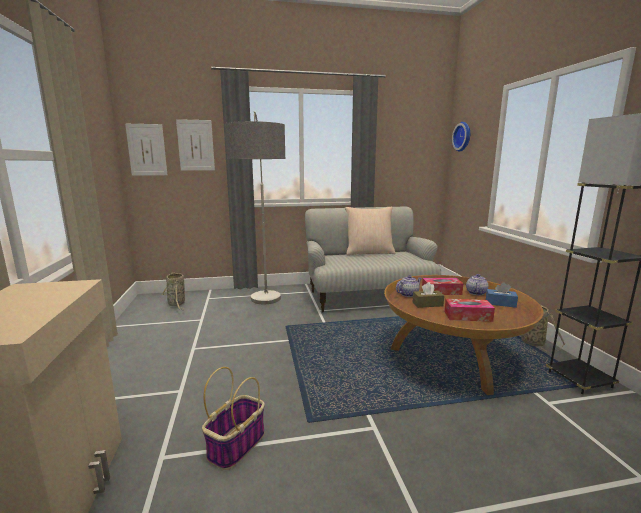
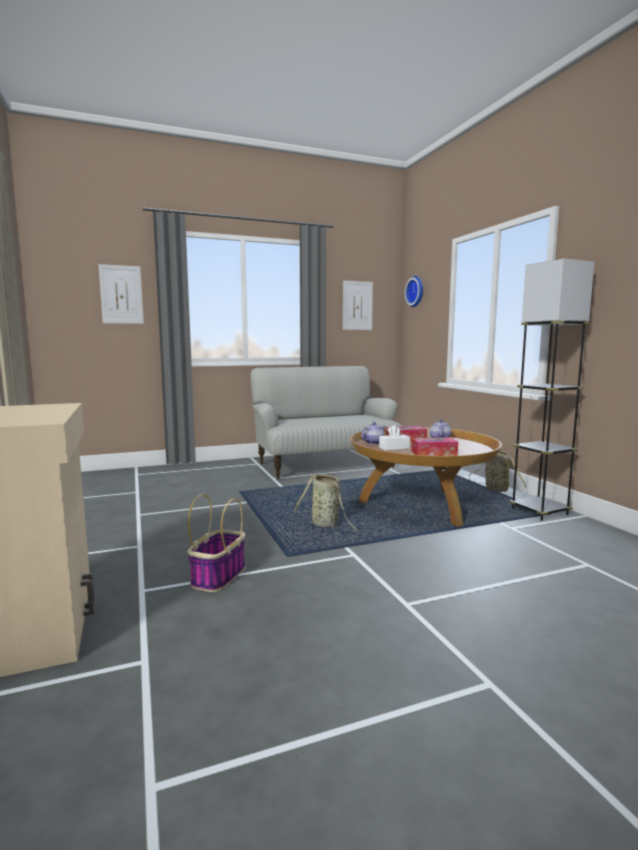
camera: 10 degrees left, 5 degrees down
(147, 150) = (61, 298): picture -> picture (357, 305)
(177, 304) = (99, 481): basket -> basket (326, 525)
(264, 313) = (210, 483): floor lamp -> none
(369, 252) = (324, 416): beige pillow -> none
(427, 304) = (394, 448): brown tissue box -> white tissue box
(500, 303) = (463, 444): blue tissue box -> none

